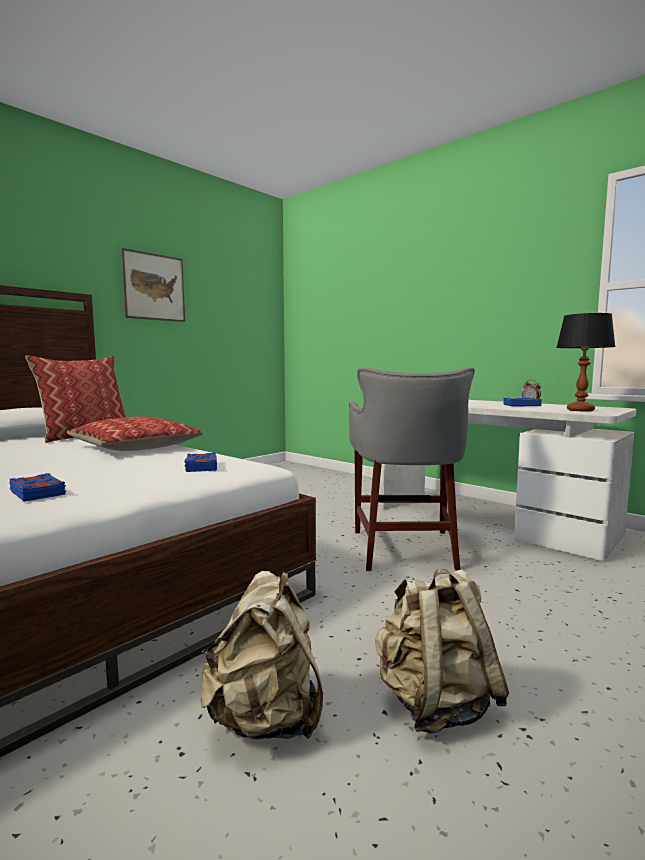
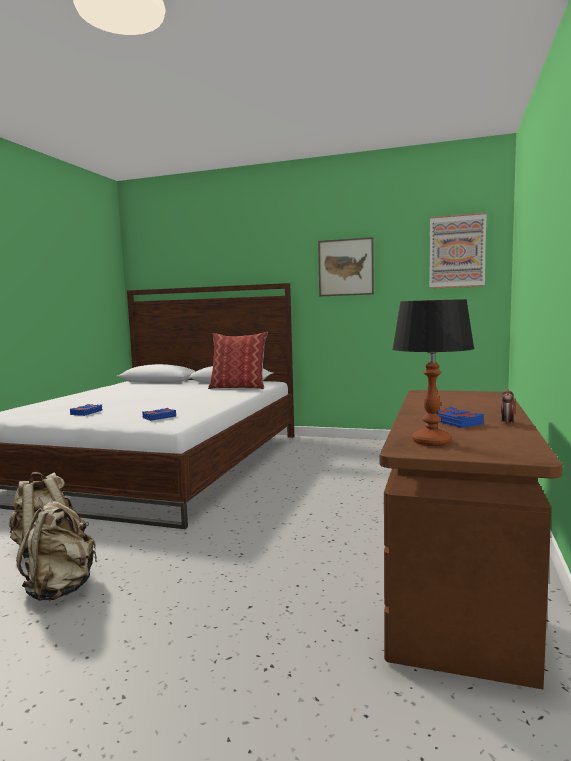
camera: 65 degrees right, 0 degrees up
(136, 447) = (211, 400): pillow -> none
(250, 290) = (457, 251): none -> picture
(405, 548) = (305, 543): grey stool -> none
(491, 520) = (459, 575): white desk -> brown desk

